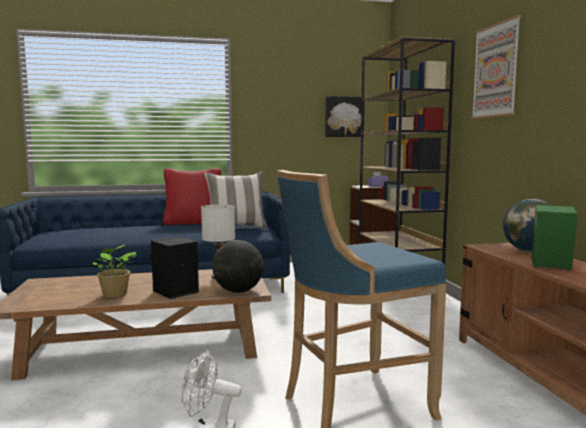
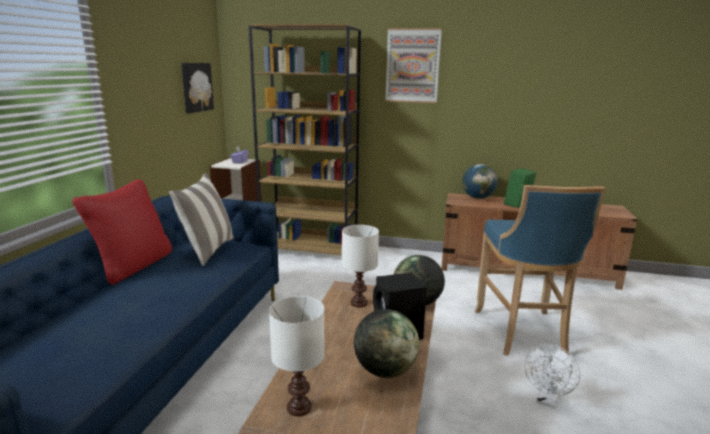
camera: 65 degrees left, 10 degrees up
(64, 284) = (300, 408): none -> white table lamp
(114, 295) = (384, 371): potted plant -> globe

